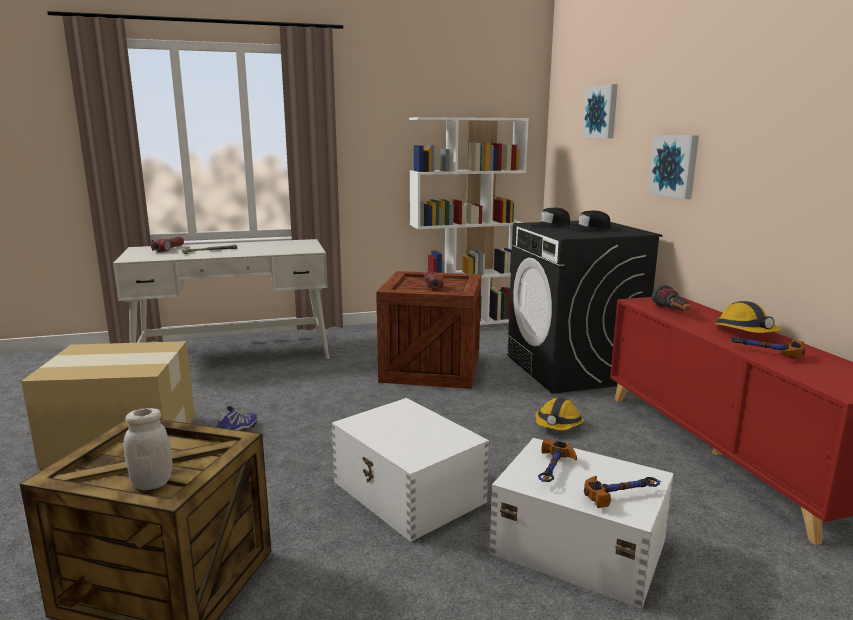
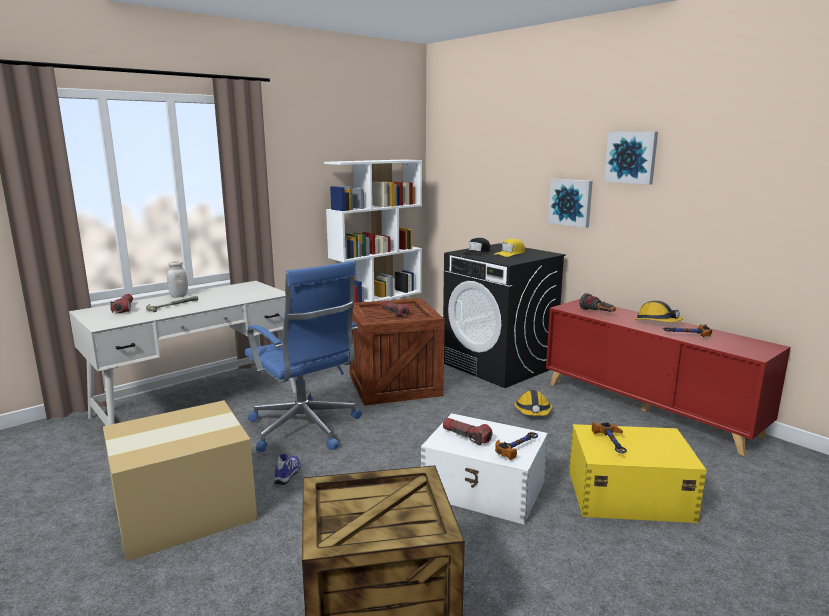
camera: 25 degrees left, 0 degrees up
(152, 483) = (404, 527): white jar -> white jar (179, 296)
(298, 393) = (305, 429): none -> blue office chair
(390, 424) = (466, 437): none -> flashlight
(577, 546) = (627, 495): white storage box -> yellow storage box
(589, 229) = (510, 253): black cap -> yellow cap
(601, 112) = (490, 157): picture -> picture (631, 157)
(621, 495) = (667, 450): hammer -> hammer (517, 448)

